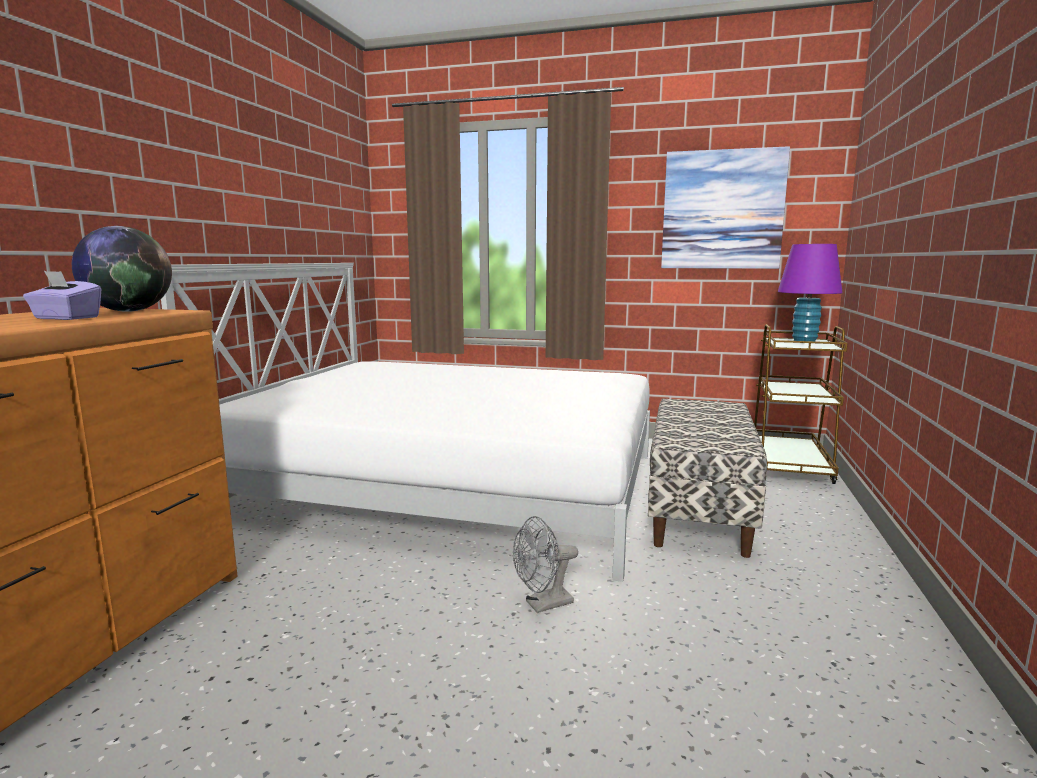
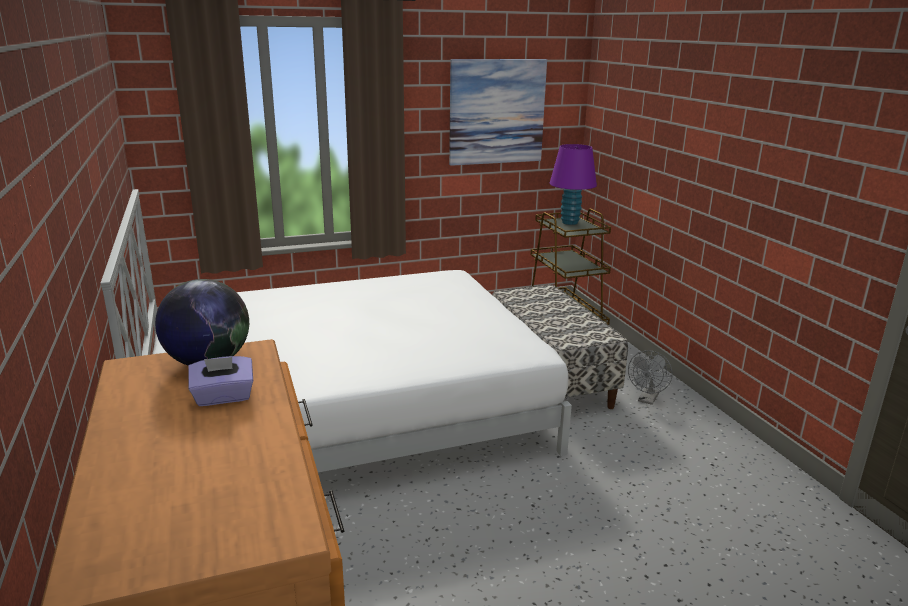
camera: 35 degrees left, 10 degrees up
(543, 605) = (542, 491): grey fan -> grey fan (647, 400)

